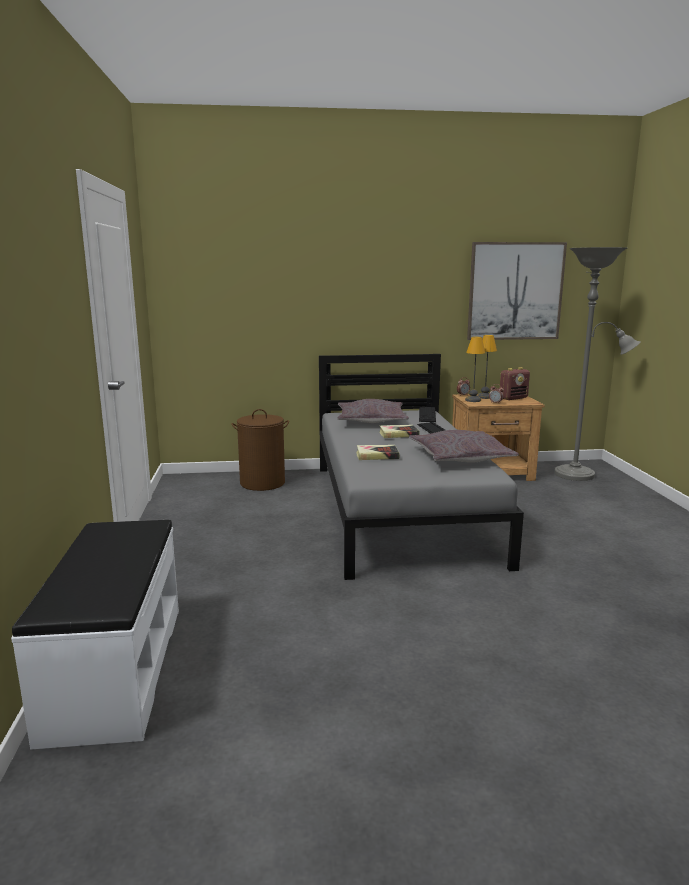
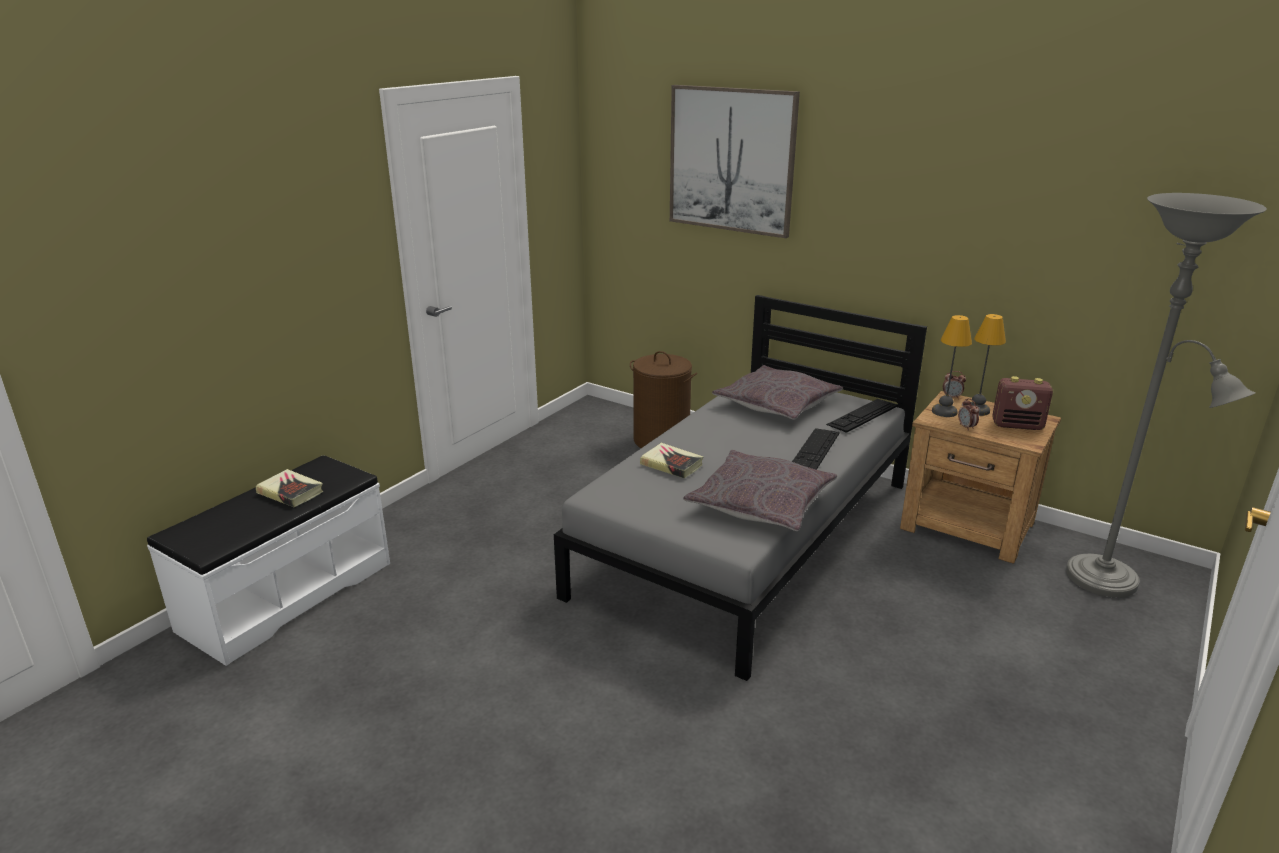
camera: 40 degrees right, 10 degrees up
(398, 434) = (759, 439): book -> book (290, 492)
(515, 291) = (1075, 249): picture -> picture (731, 160)

